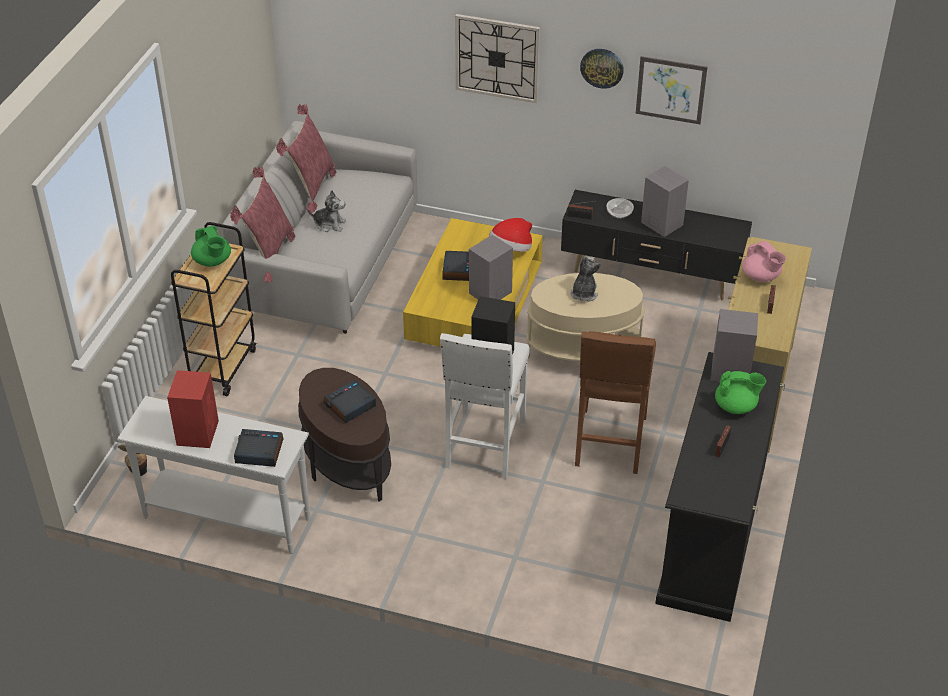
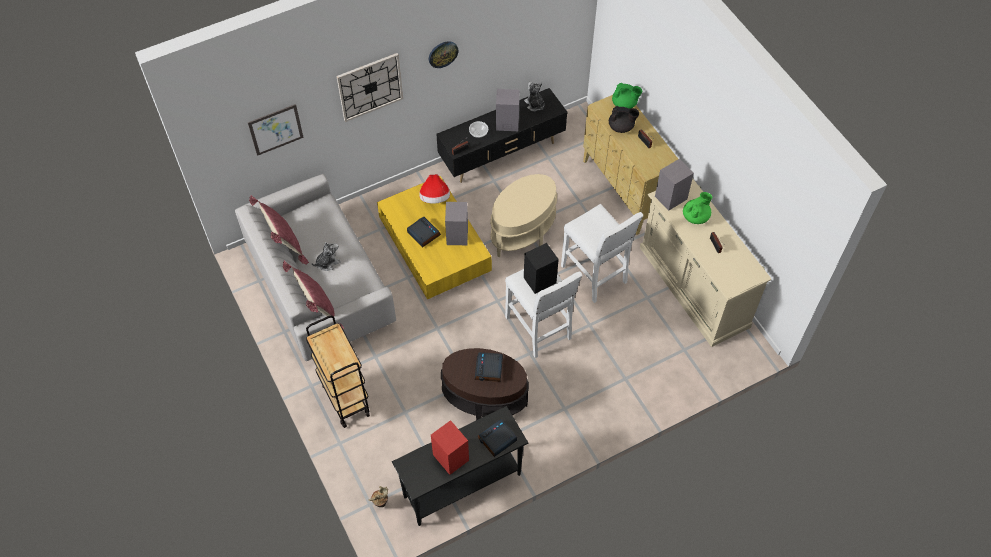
camera: 45 degrees left, 15 degrees up
(212, 261) = (332, 347): green teapot -> green teapot (624, 104)
(225, 519) = (462, 487): white console table -> black console table
(584, 293) = (522, 200): plush toy -> plush toy (534, 104)
(609, 442) = (595, 275): brown stool -> white stool
(671, 90) = (489, 42): picture -> picture (275, 129)
(712, 533) = (694, 287): black cabinet -> beige cabinet
(761, 276) = (621, 127): pink teapot -> black teapot

